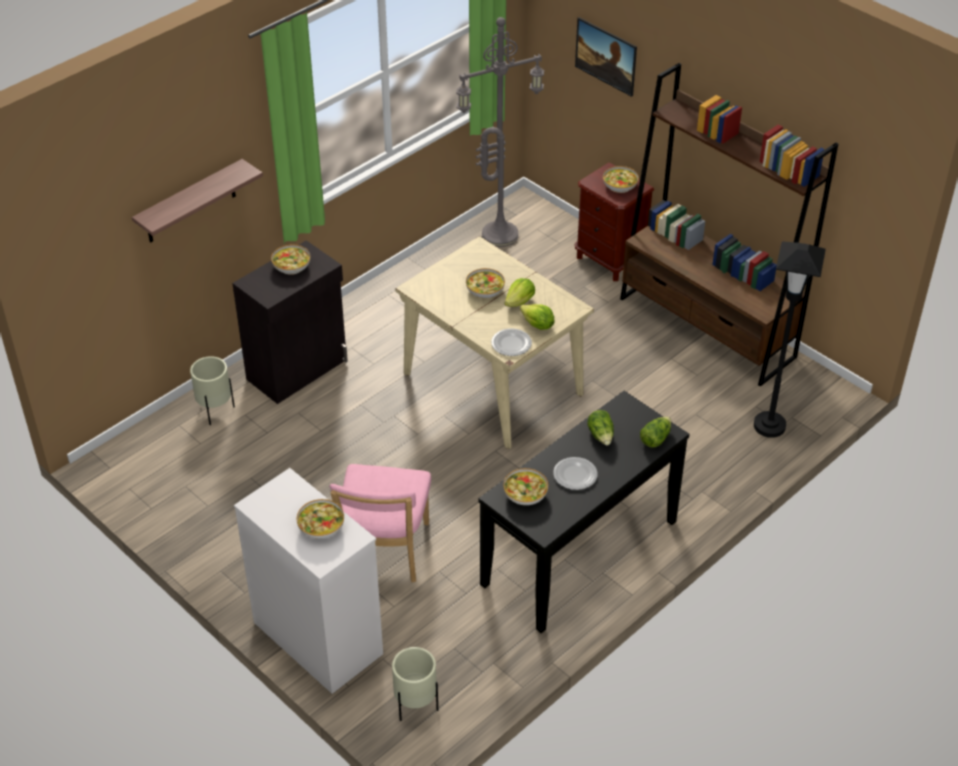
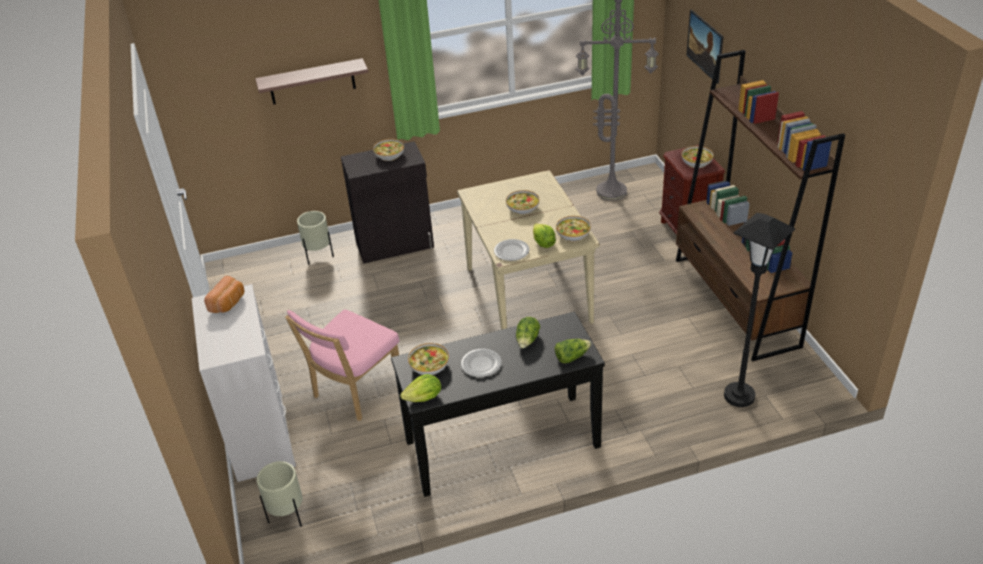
camera: 30 degrees right, 5 degrees down
(284, 497) = (229, 303): none -> bread
(321, 527) = (234, 333): bowl -> bowl (573, 235)
(520, 302) = (543, 223): lettuce -> lettuce (424, 398)

